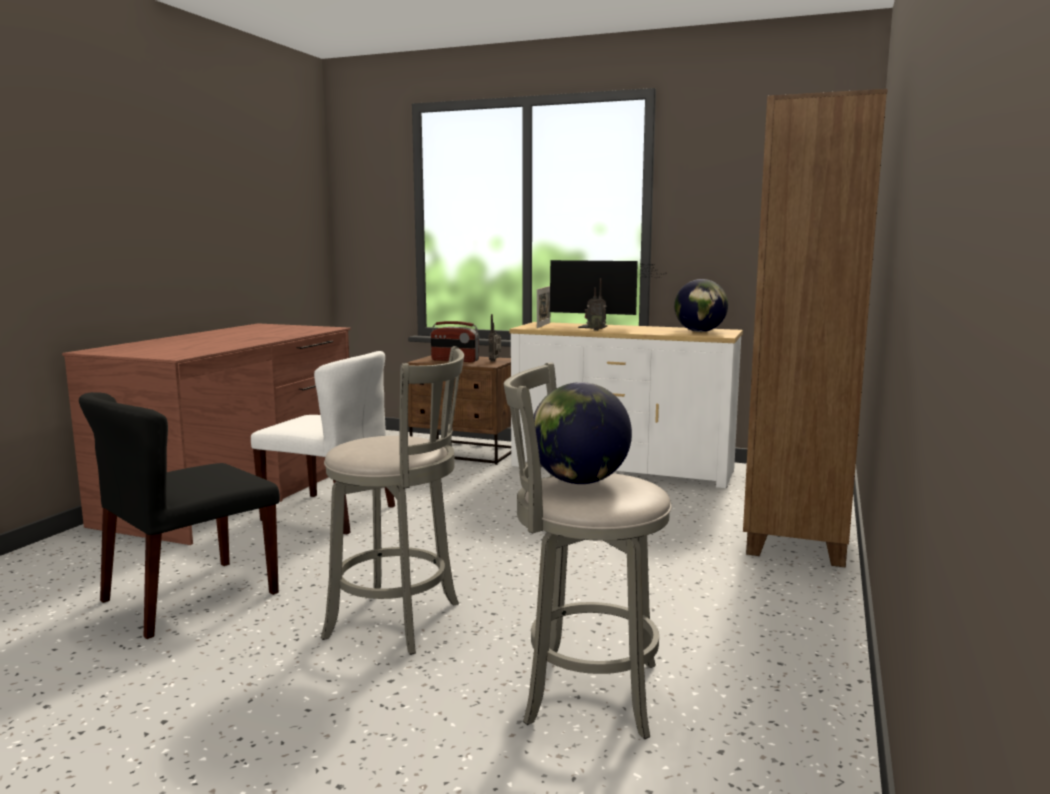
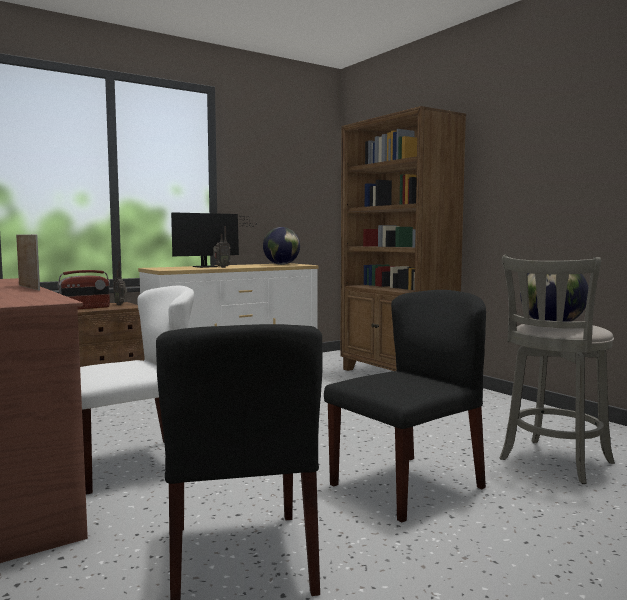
camera: 55 degrees left, 5 degrees down
(400, 621) = (407, 485): grey stool -> black chair
(543, 325) = (166, 268): picture frame -> picture frame (29, 287)

